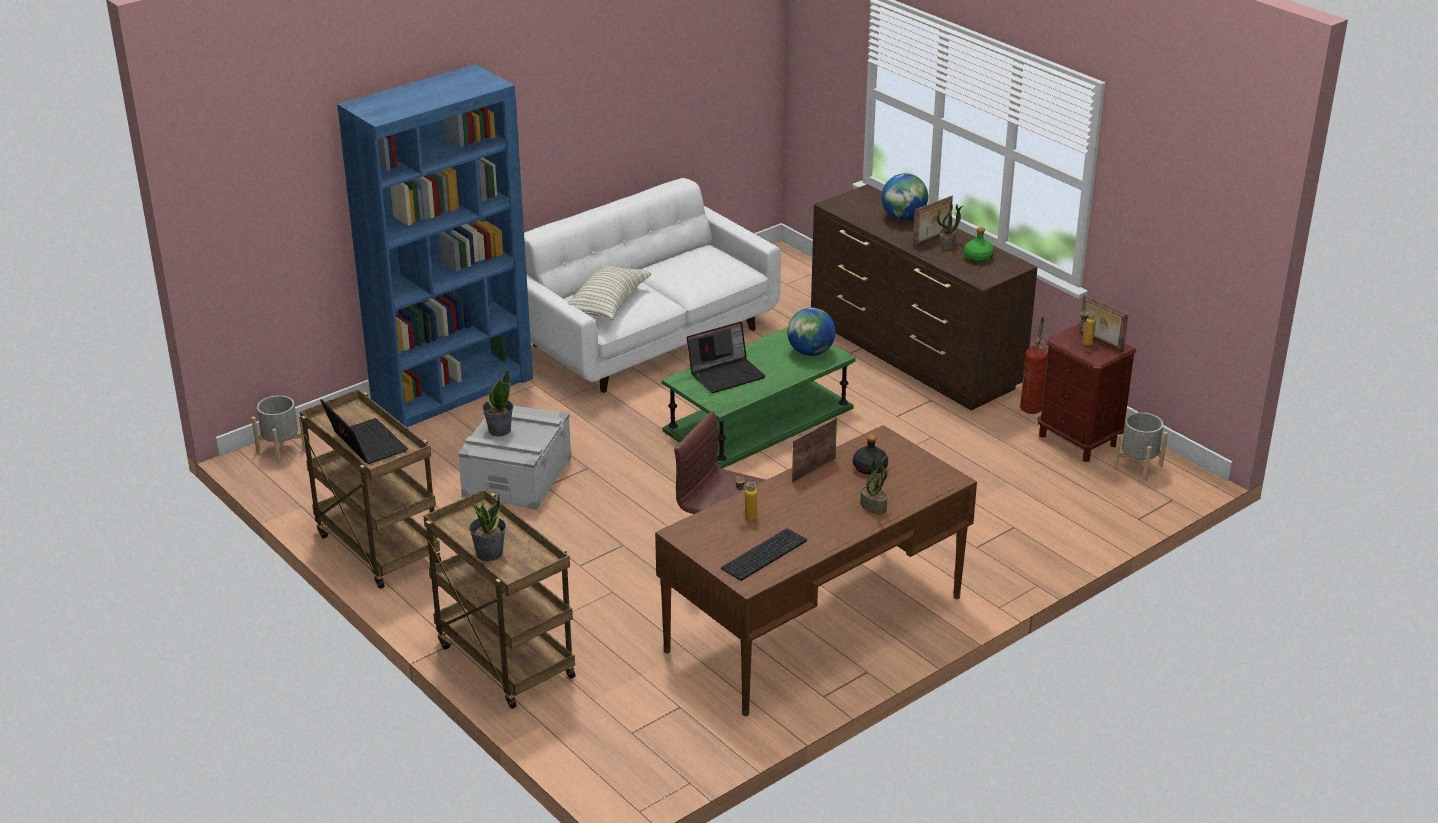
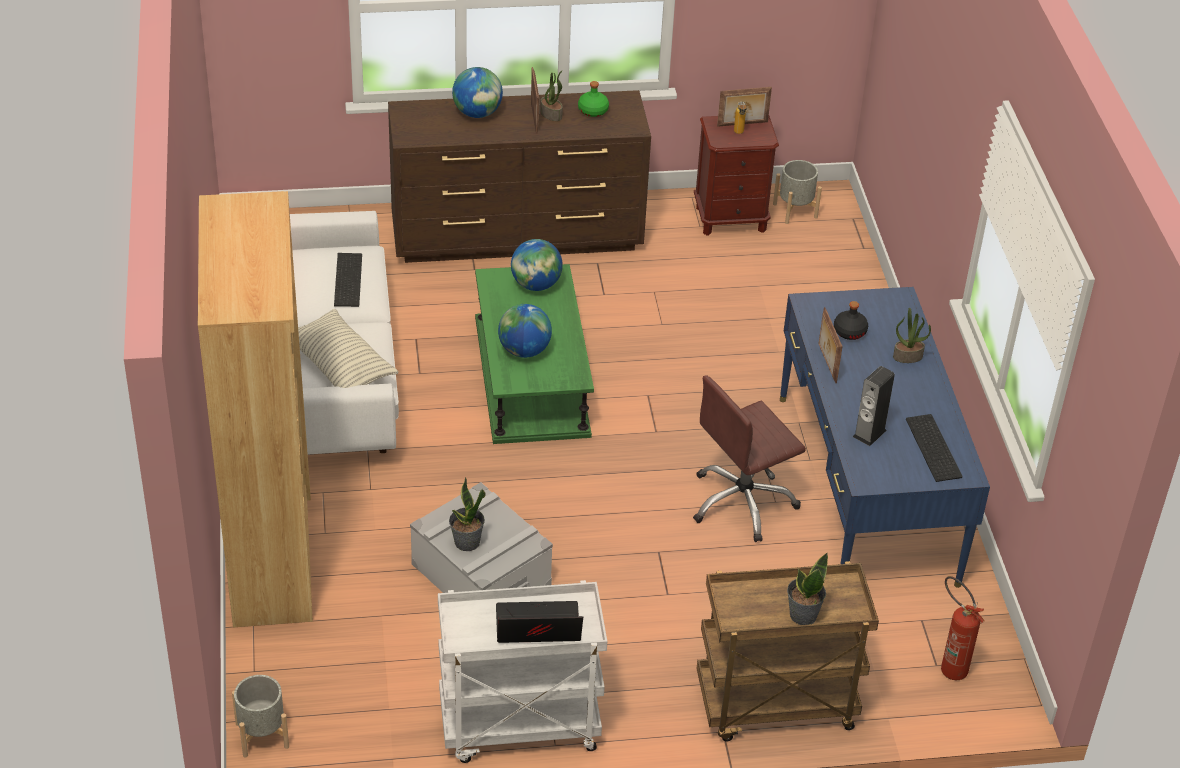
camera: 60 degrees left, 10 degrees up
(376, 547) = (518, 727): brown cart -> white cart
(453, 390) = (272, 555): blue bookcase -> brown bookcase
(703, 273) = (346, 279): none -> keyboard
(726, 374) = (524, 351): laptop -> globe
(745, 517) = (869, 433): bottle -> speaker
(815, 623) = (866, 488): brown desk -> blue desk
(1031, 405) = (658, 215): fire extinguisher -> fire extinguisher (948, 666)

